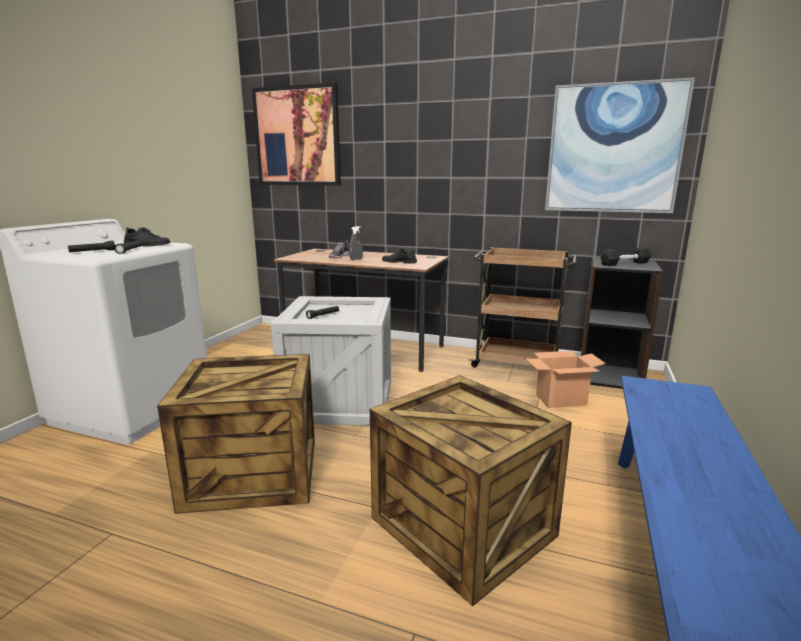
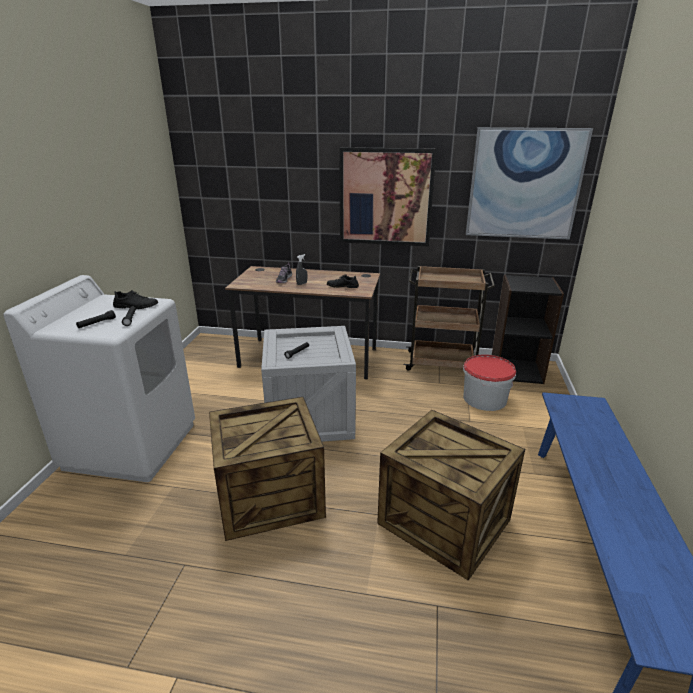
camera: 10 degrees left, 10 degrees up
(297, 136) = (229, 160): picture -> picture (385, 197)
(560, 400) = (484, 398): cardboard box -> bucket
(625, 263) = (532, 283): black dumbbell -> none

